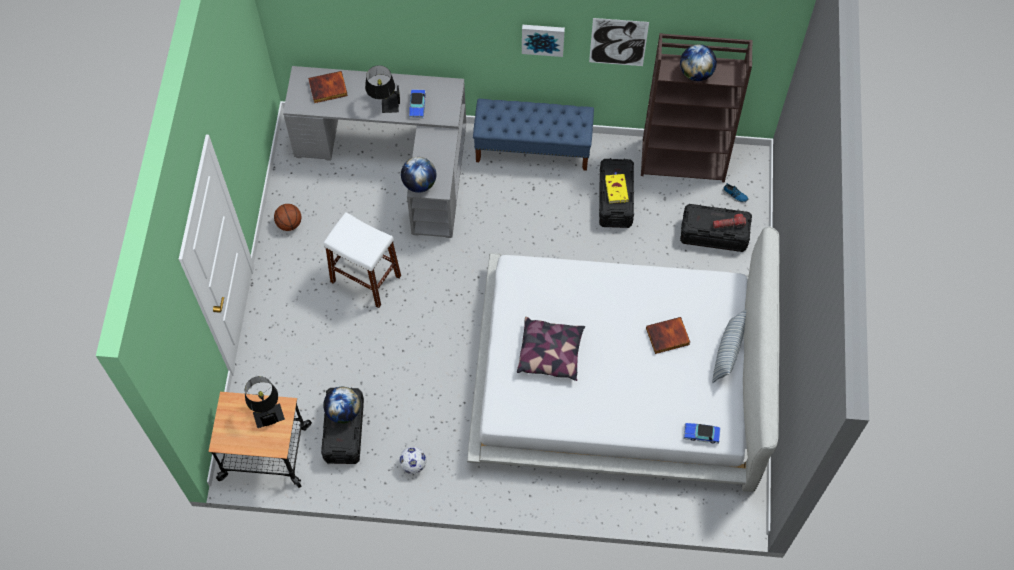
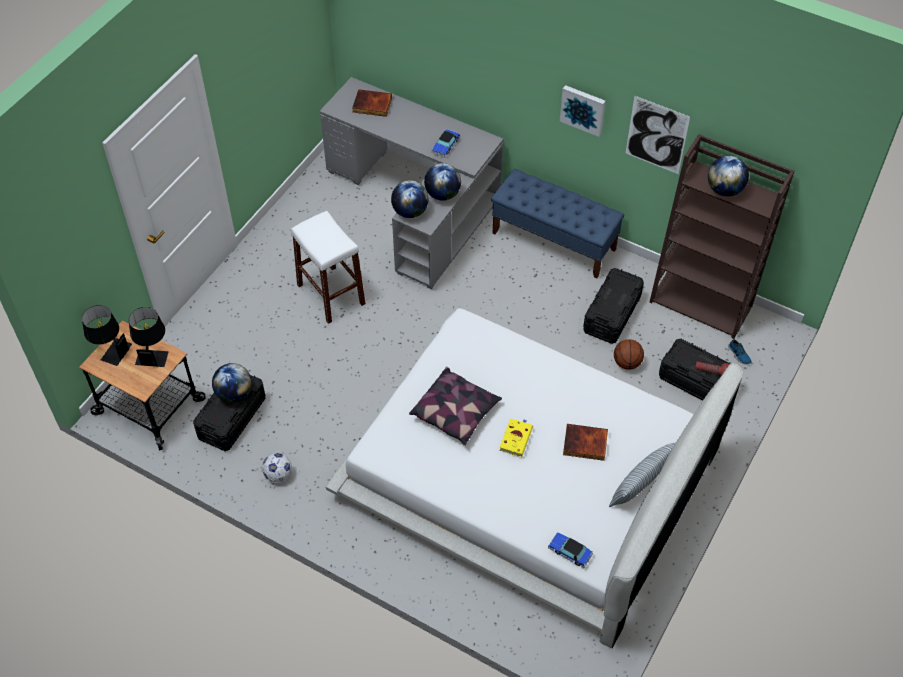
camera: 25 degrees right, 10 degrees down
(289, 224) = (290, 223): basketball -> basketball (627, 363)
(384, 102) = (416, 132): black table lamp -> black table lamp (110, 350)
(438, 155) = (442, 194): none -> globe
(616, 189) = (612, 298): yellow book -> yellow book (516, 438)

